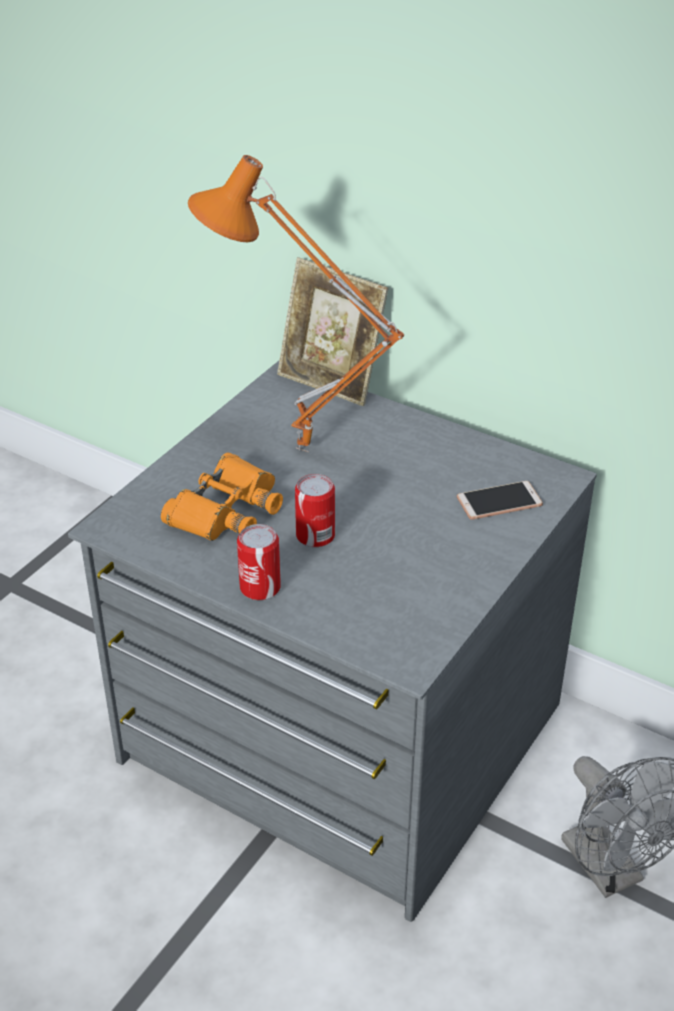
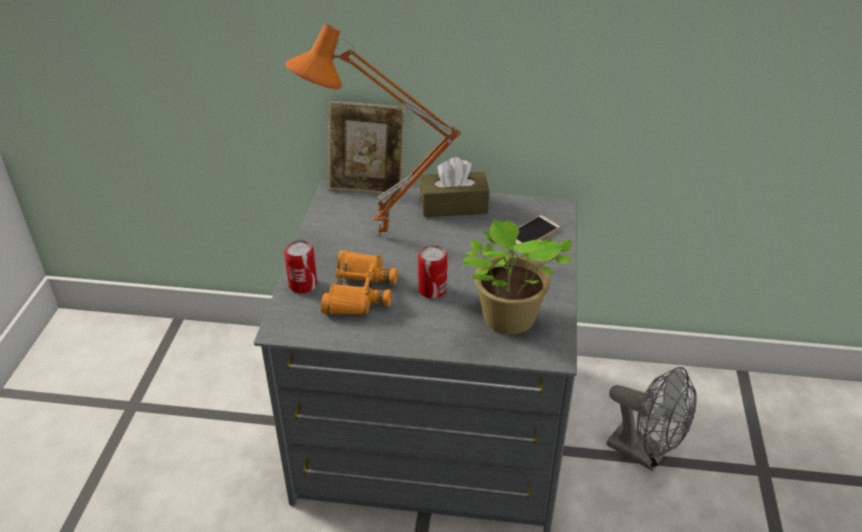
camera: 25 degrees left, 0 degrees up
(260, 587) = (421, 336): can -> can (303, 285)
(381, 602) = (507, 320): none -> potted plant
(421, 437) = (454, 206): none -> brown tissue box

